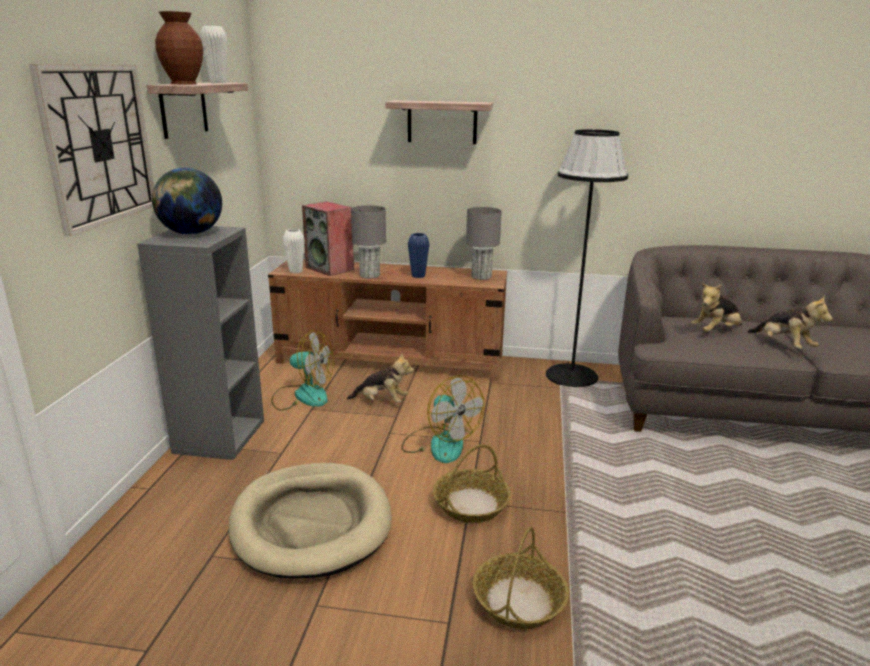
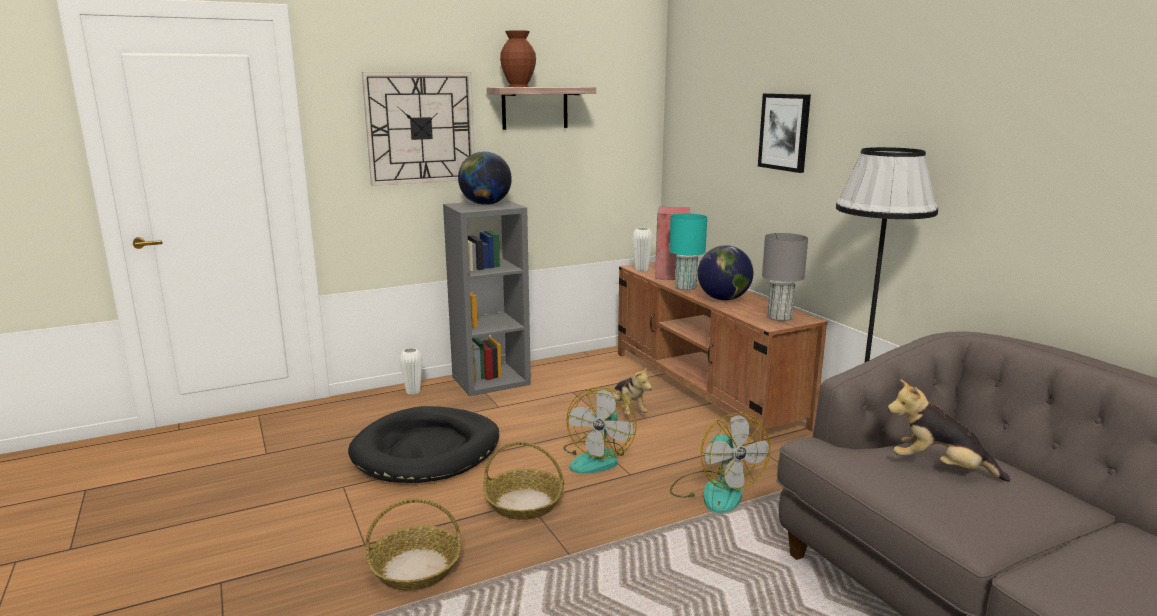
camera: 55 degrees right, 5 degrees down
(218, 82) = (573, 86): white vase -> white vase (413, 392)
(302, 396) = (586, 381): fan -> fan (715, 491)
(311, 523) = (427, 450): beige dog bed -> black dog bed
(370, 275) = (686, 287): grey table lamp -> turquoise table lamp
(418, 276) = (723, 299): blue vase -> globe
(442, 122) = (784, 132): shelf -> picture
(783, 345) = (998, 525): plush toy -> none

